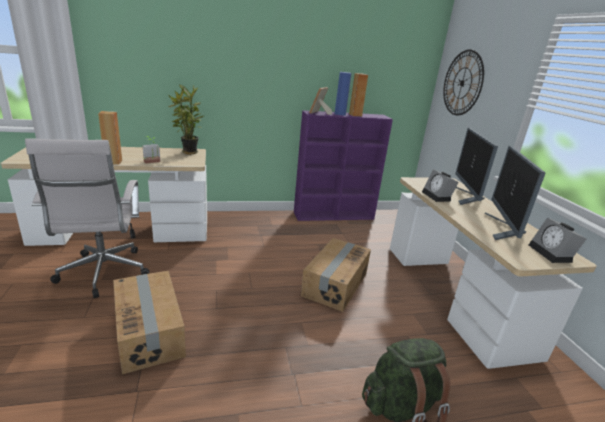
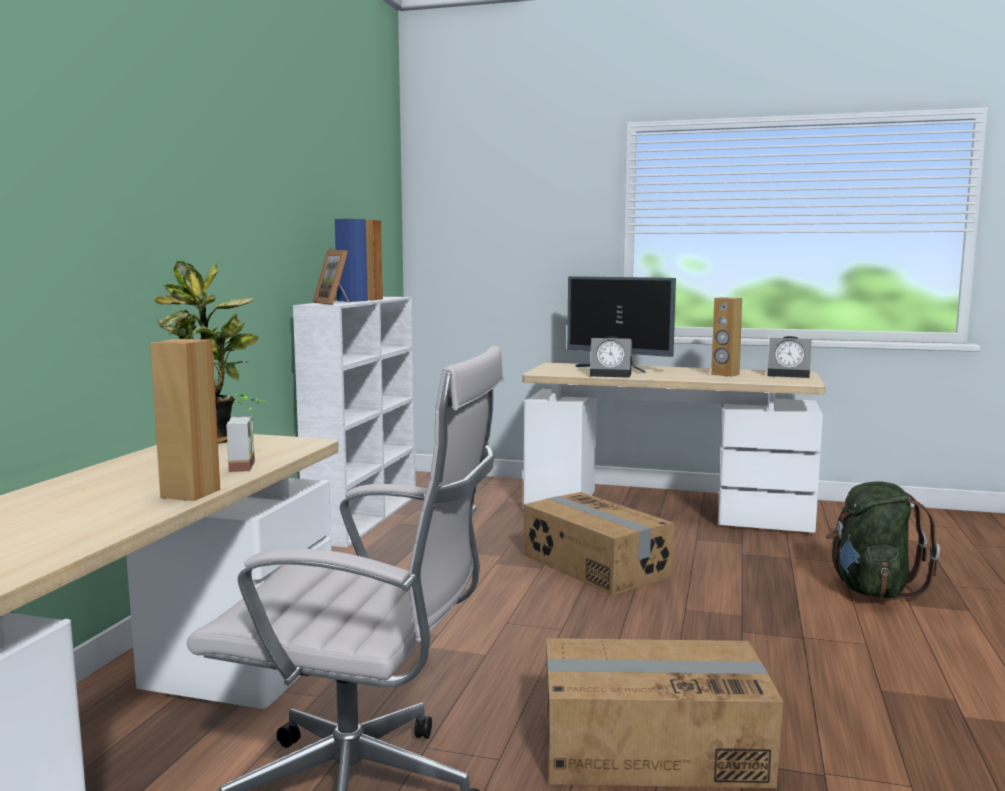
camera: 60 degrees left, 15 degrees down
(334, 215) = (364, 517): purple bookcase -> white bookcase
(462, 83) = (477, 224): wall clock -> none
(504, 229) = (725, 374): monitor -> brown speaker

